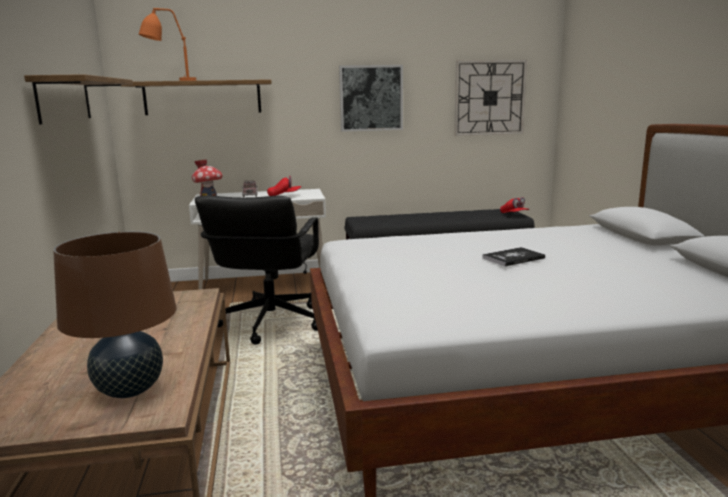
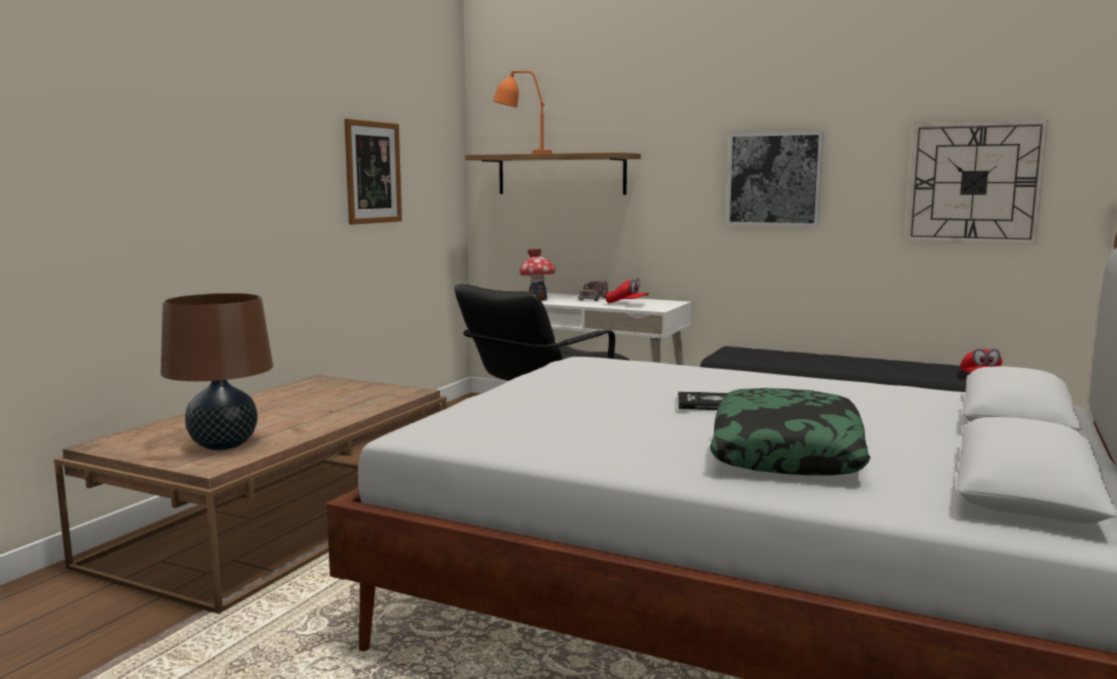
camera: 35 degrees right, 5 degrees down
(64, 99) = (373, 172): shelf -> picture
(618, 281) = (787, 452): none -> pillow

